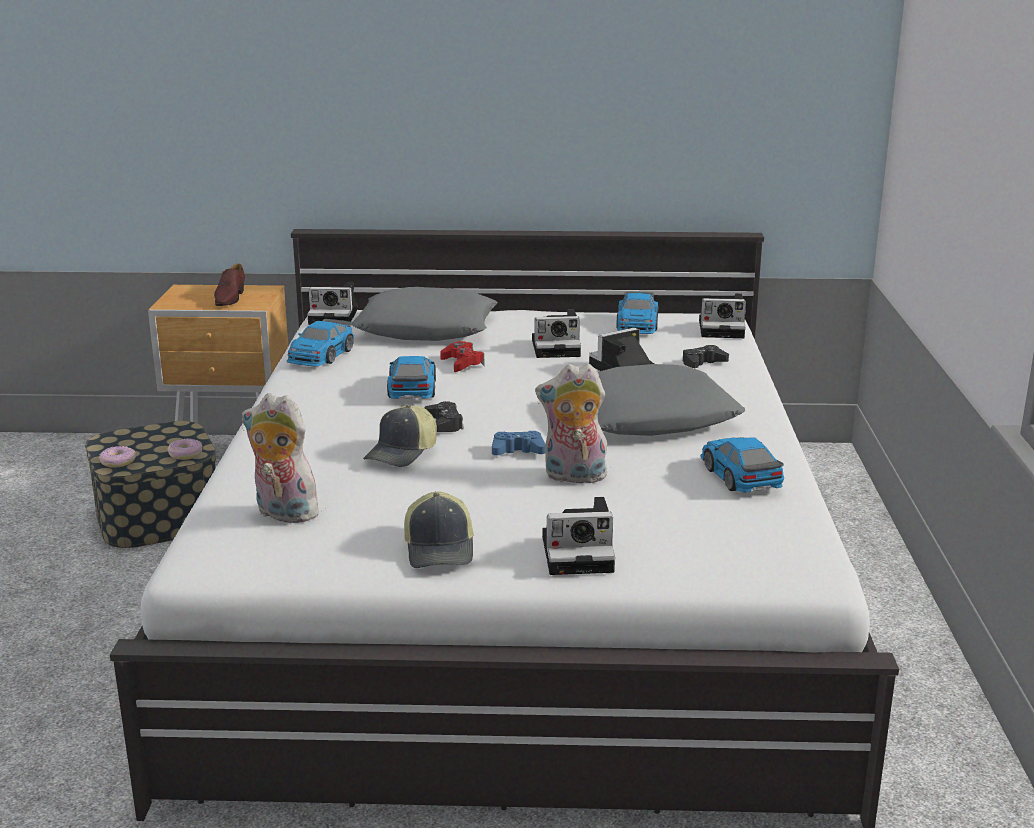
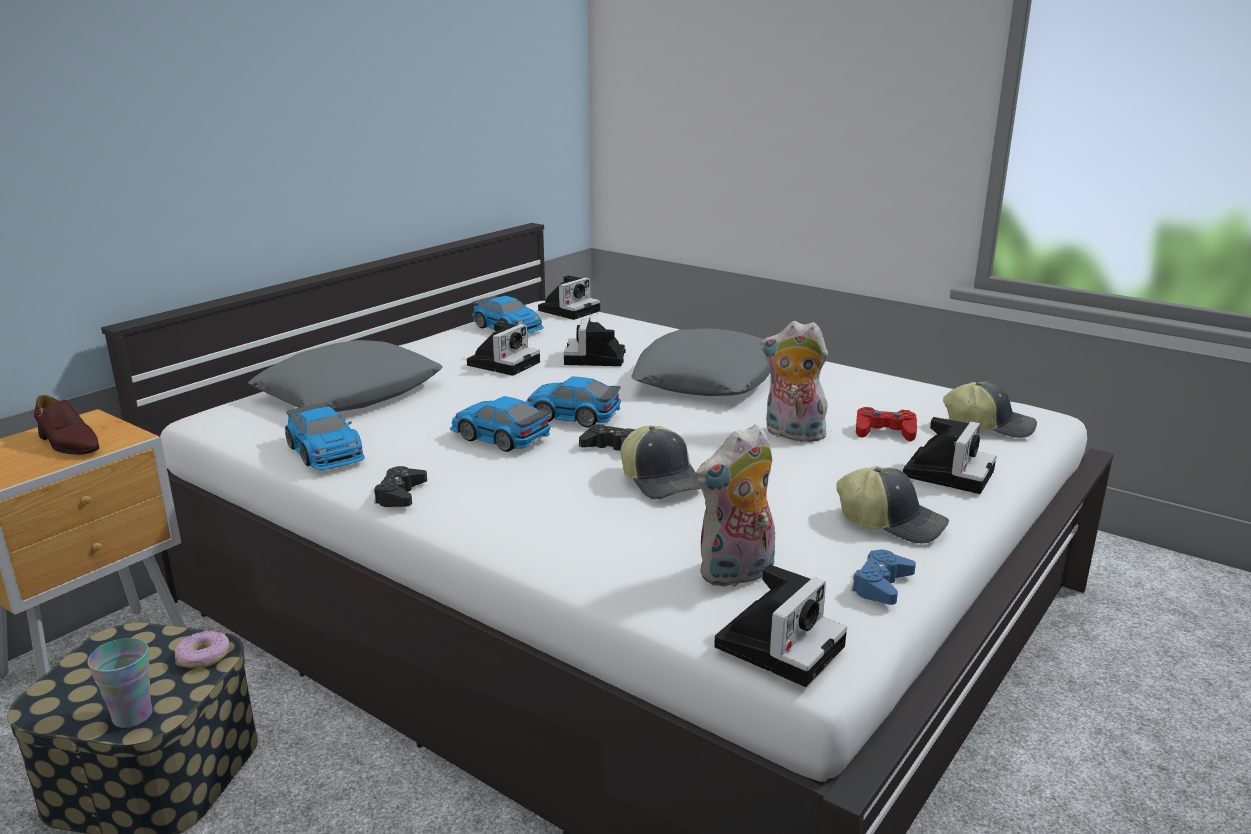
camera: 55 degrees left, 0 degrees up
(118, 462) = (132, 716): donut -> cup
(335, 316) = (225, 417): camera -> camera (780, 643)
(462, 363) = (471, 402): red game controller -> red game controller (885, 431)
(517, 451) = (714, 437): blue game controller -> blue game controller (881, 585)
(573, 477) = (792, 434): plush toy -> plush toy turned 75 degrees clockwise
(703, 363) = (626, 334): black game controller -> black game controller (400, 494)
(732, 553) = (988, 426): none -> cap
(740, 475) = (856, 386): toy car -> toy car (571, 415)

